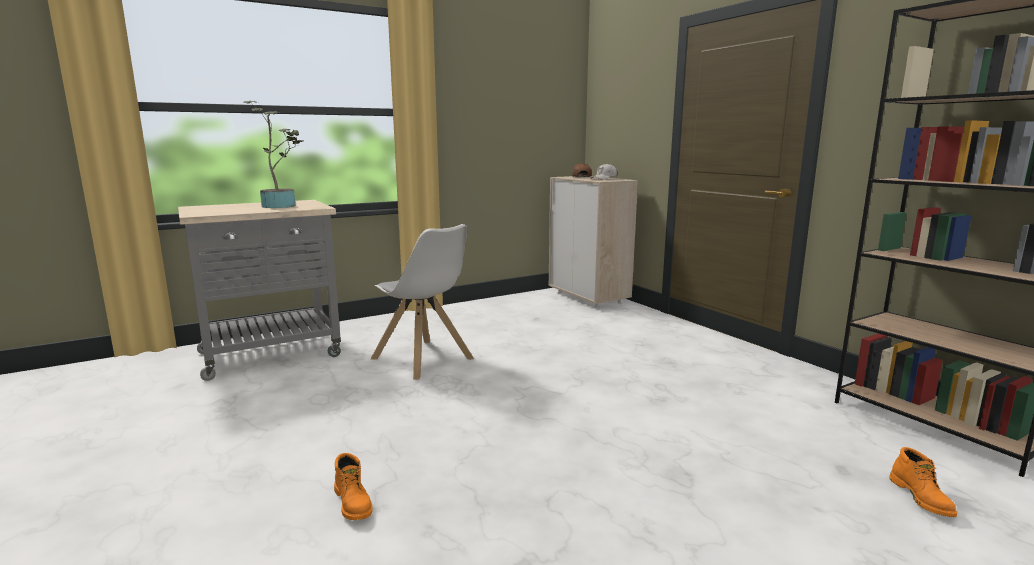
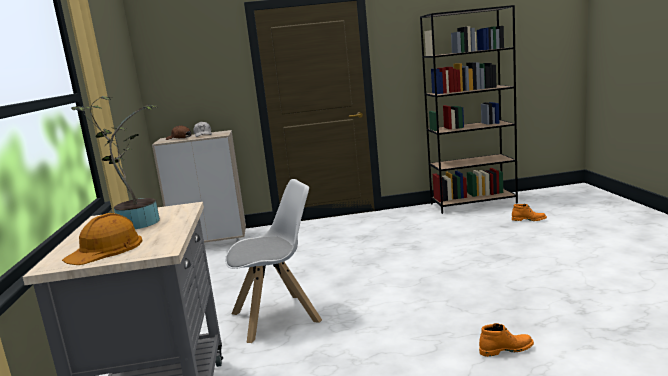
camera: 65 degrees left, 0 degrees up
(215, 208) = (105, 249): none -> orange hard hat

